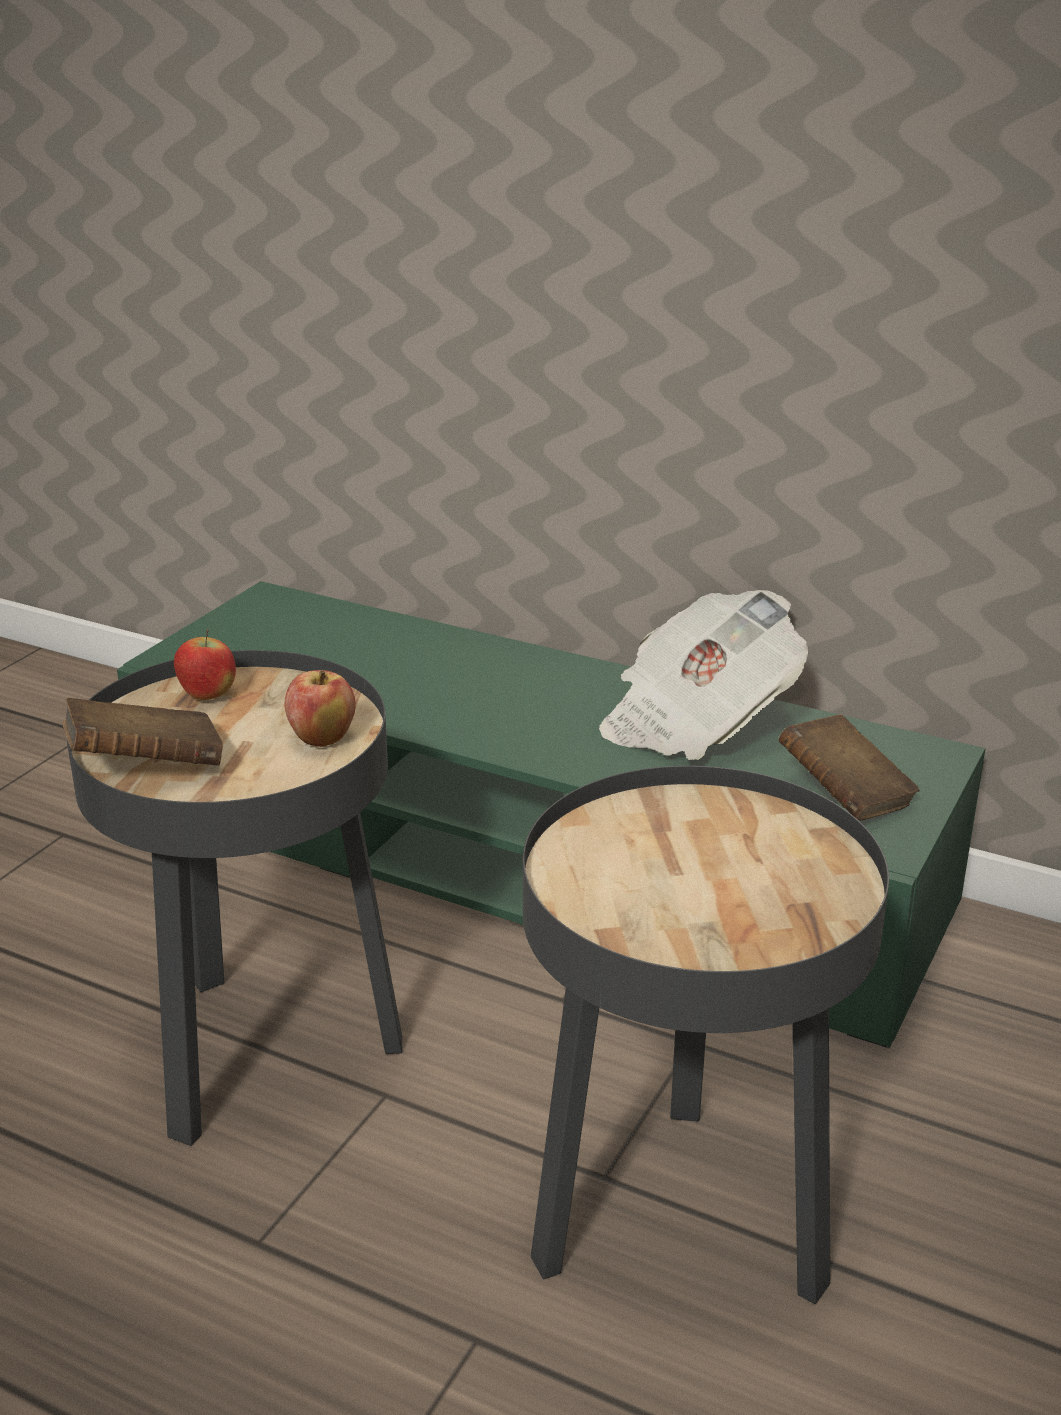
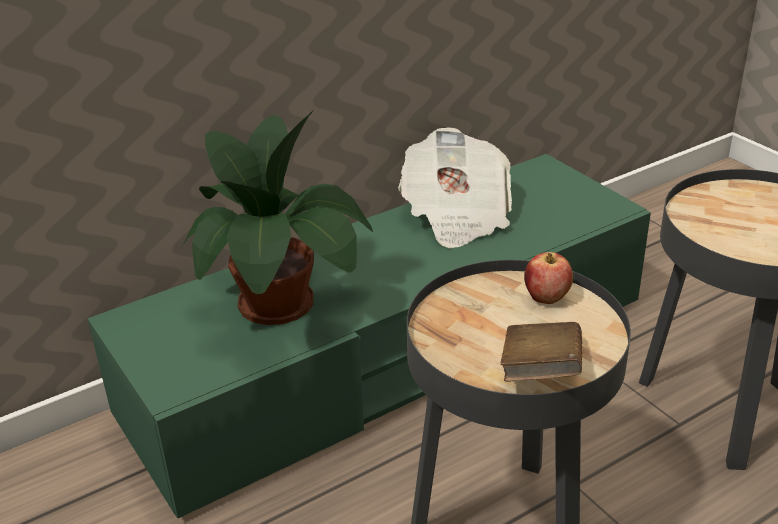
camera: 60 degrees left, 5 degrees up
(208, 696) = (452, 329): apple -> none
(369, 668) = (280, 305): none -> potted plant
(844, 795) = (563, 201): brown book -> none

